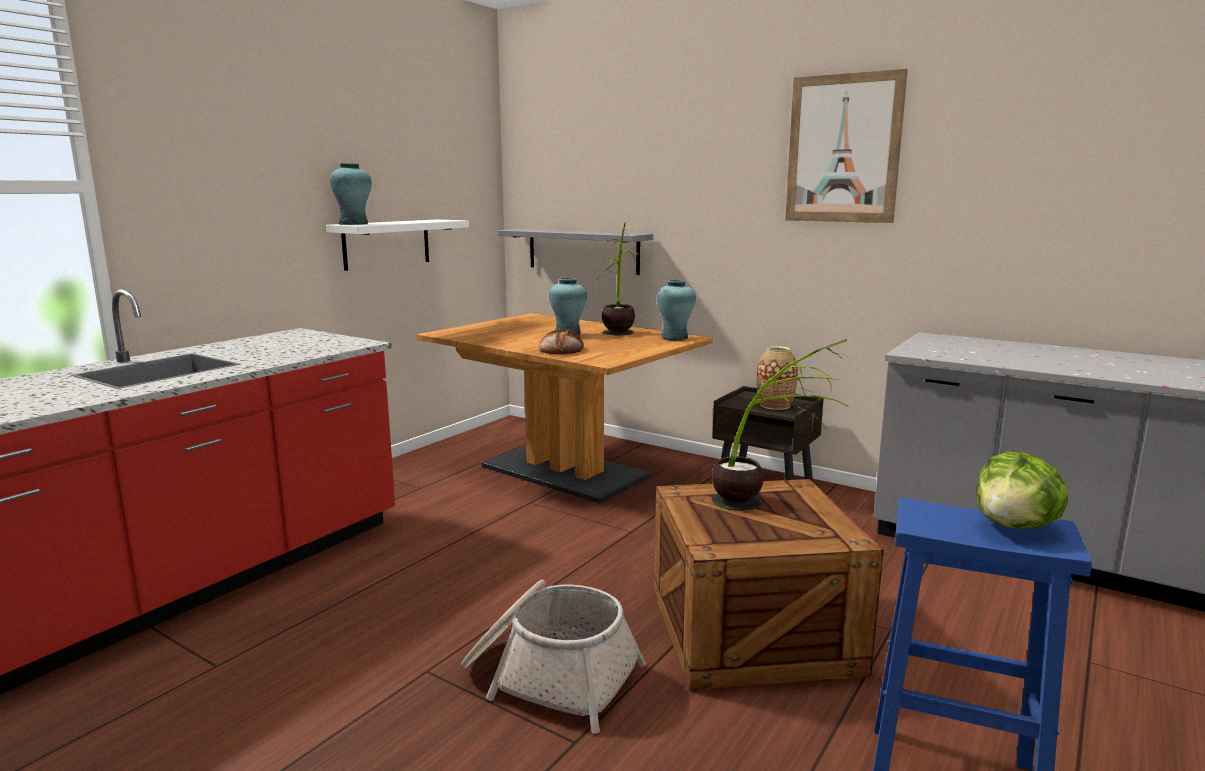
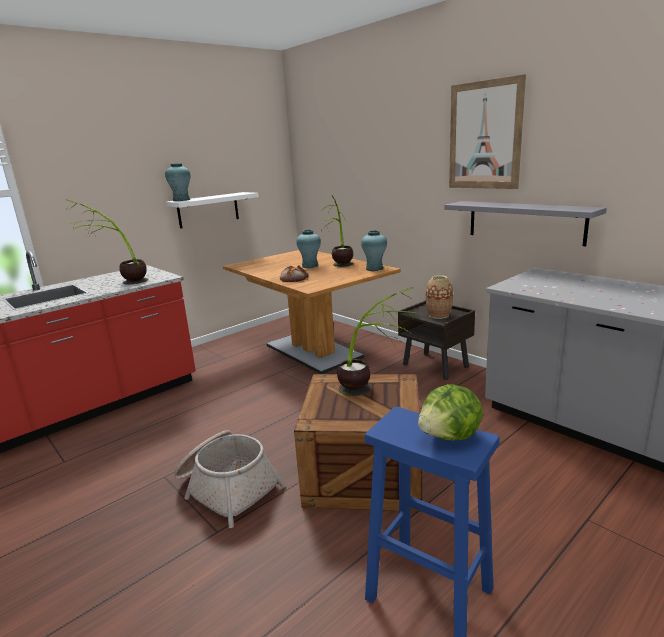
camera: 15 degrees right, 5 degrees up
(282, 350) = (120, 282): none -> potted plant
(583, 251) = (335, 208): grey shelf -> grey shelf (524, 222)

